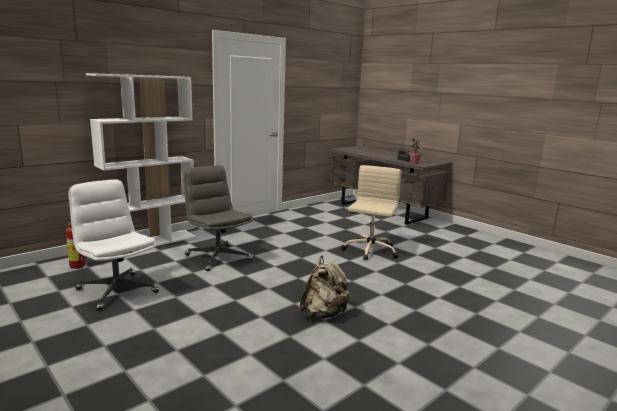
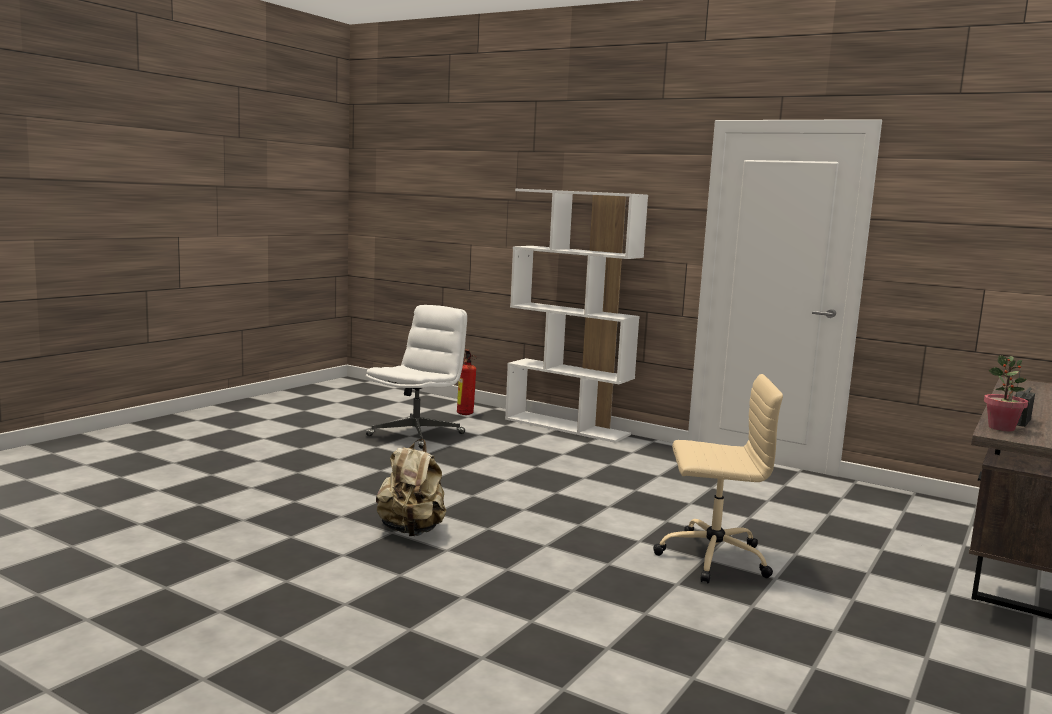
camera: 75 degrees right, 5 degrees down
(217, 257) = (552, 461): grey office chair -> none

